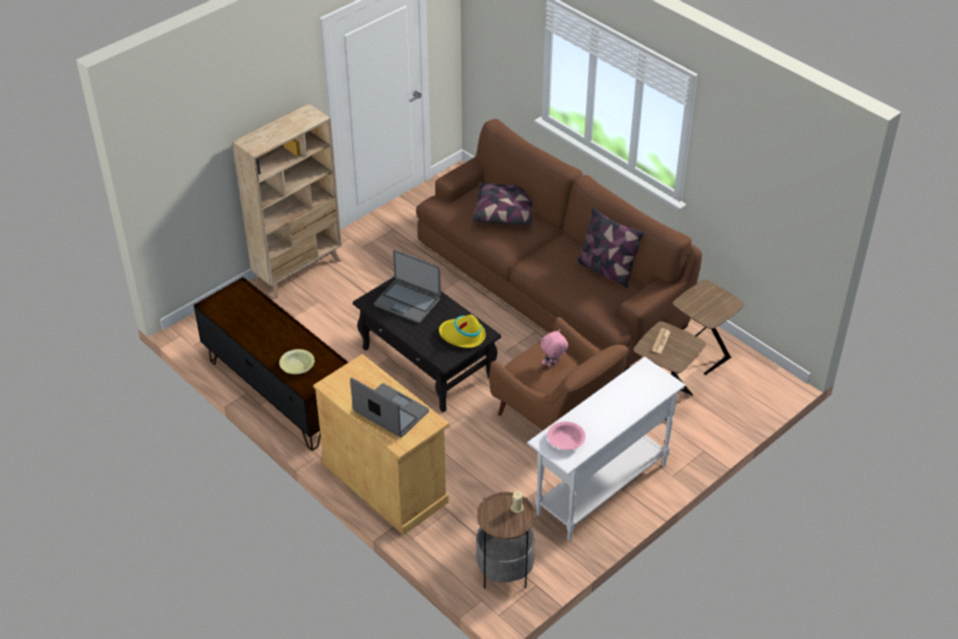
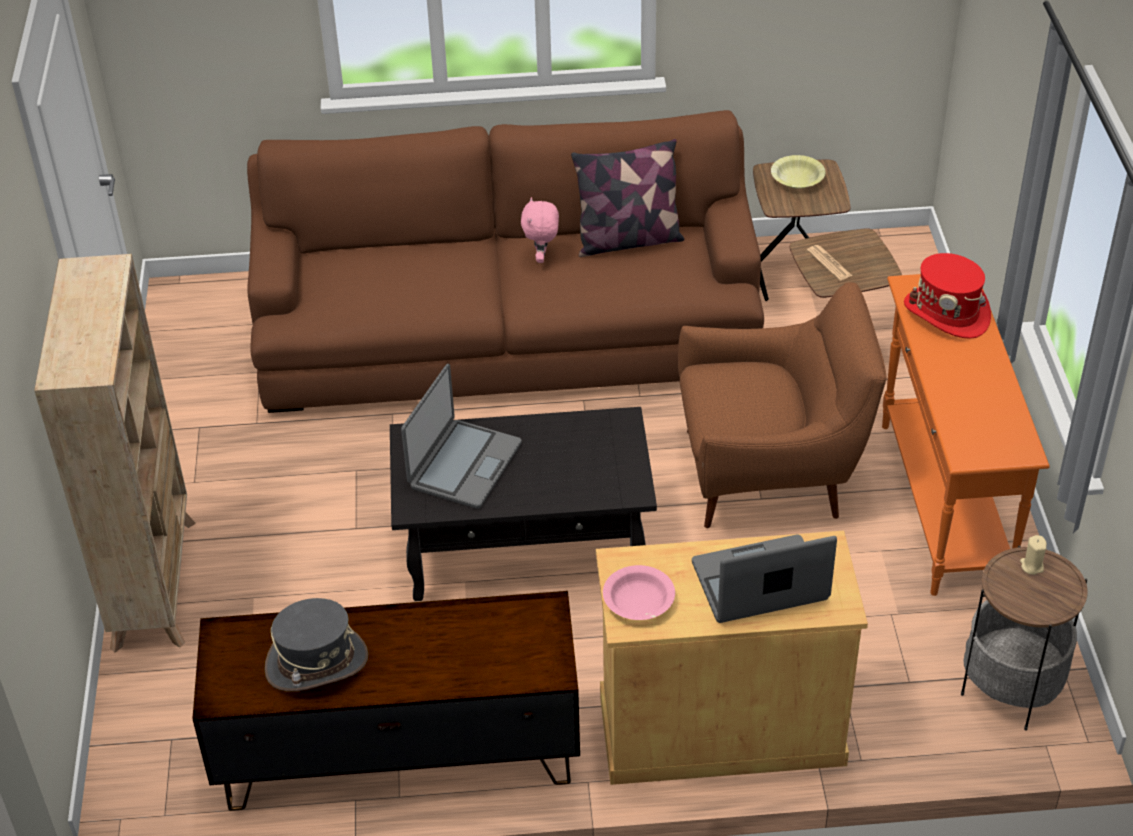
camera: 50 degrees left, 0 degrees up
(249, 320) = (316, 663): none -> grey hat
(297, 366) = (491, 658): yellow bowl -> yellow bowl (797, 179)
(407, 302) = (464, 465): laptop -> laptop turned 45 degrees counterclockwise
(462, 336) = (600, 446): yellow hat -> none
(505, 213) = (398, 267): pillow -> none
(553, 364) = (751, 390): pink plush toy -> pink plush toy (542, 257)
(565, 440) = (983, 432): pink bowl -> pink bowl (638, 601)
(601, 489) = (943, 505): white console table -> orange console table
(639, 389) = (946, 313): none -> red hat

